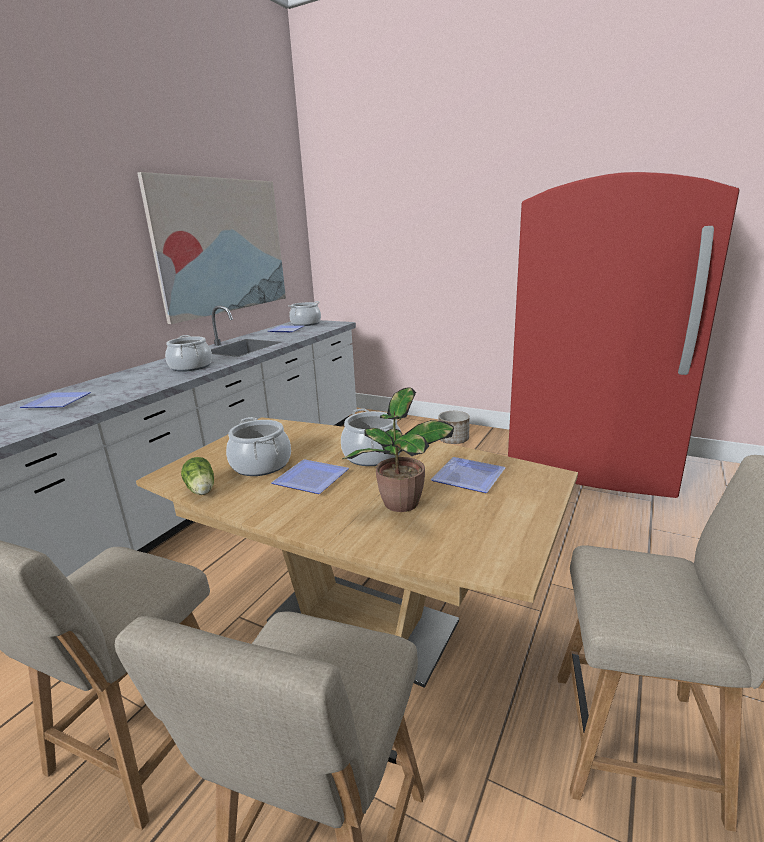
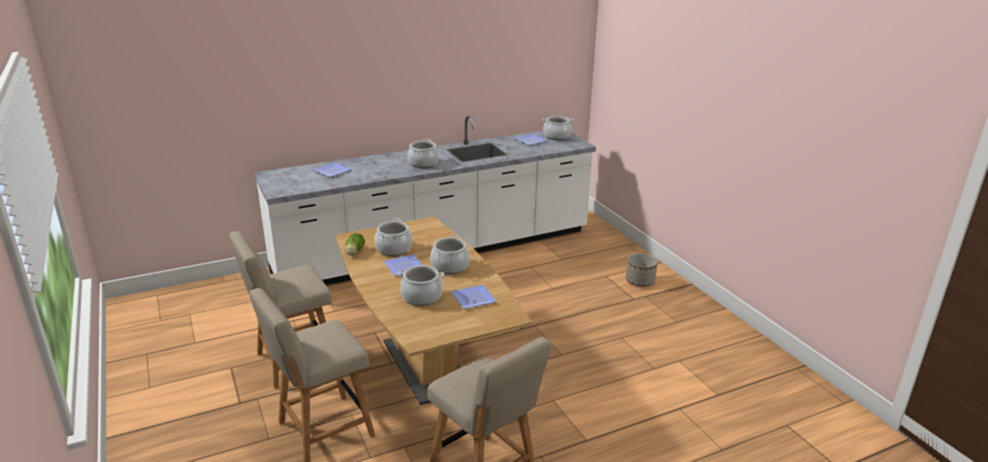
camera: 35 degrees right, 5 degrees up
(222, 246) = (491, 65): picture -> none
(401, 504) = (421, 297): potted plant -> cooking pot
(593, 464) = (723, 349): red fridge -> none

